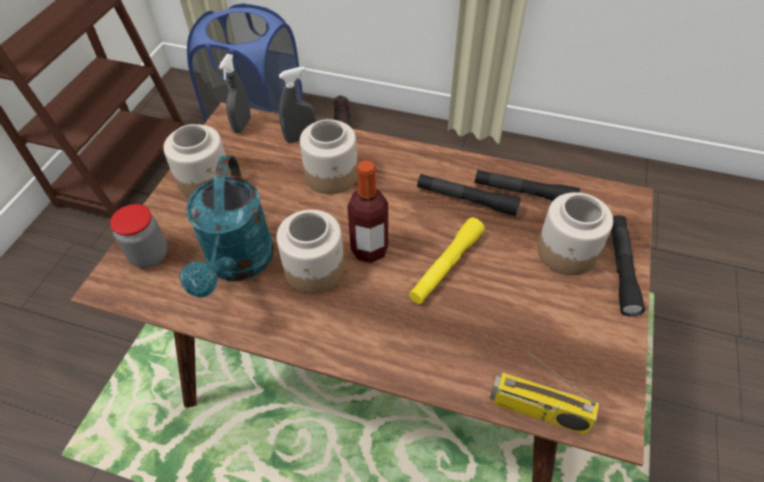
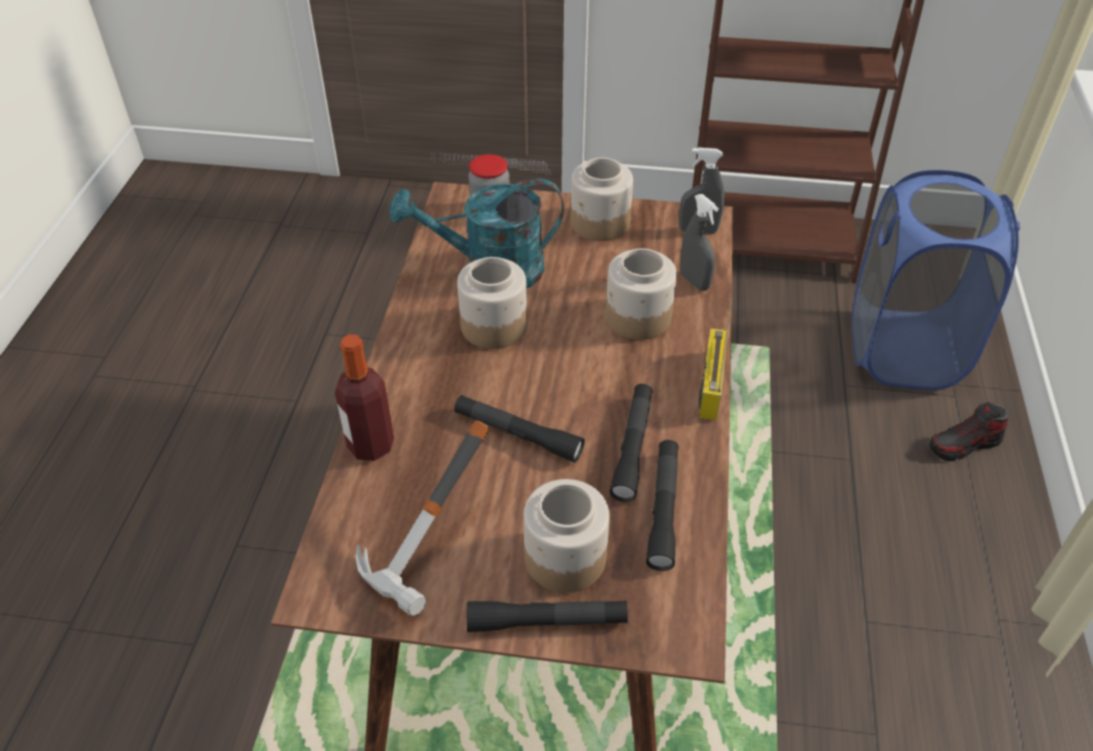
camera: 80 degrees right, 5 degrees down
(369, 250) = (529, 365): bottle -> bottle (371, 445)
(446, 266) = (518, 435): yellow flashlight -> black flashlight
(537, 412) = (331, 525): radio -> radio (710, 384)
(569, 330) = (439, 557): none -> hammer

